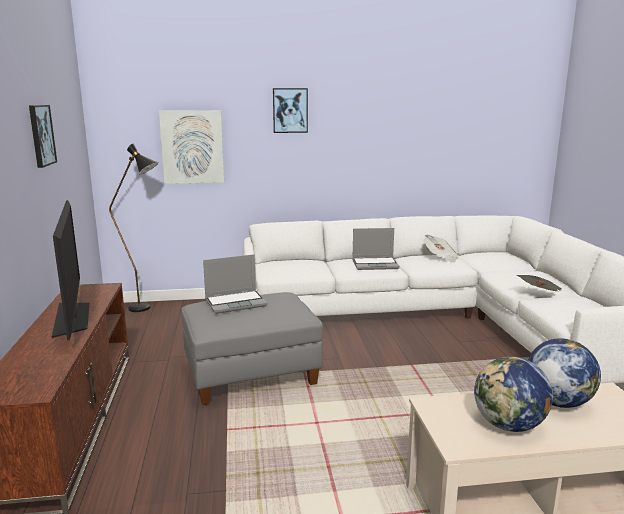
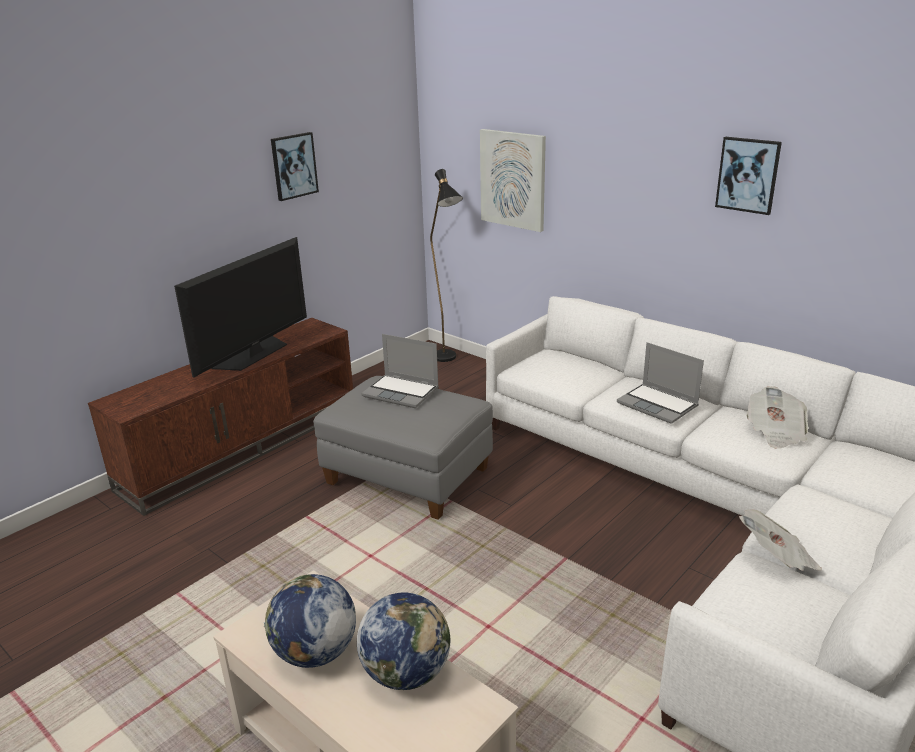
camera: 50 degrees right, 10 degrees up
(290, 110) = (629, 146): picture -> picture (748, 175)

